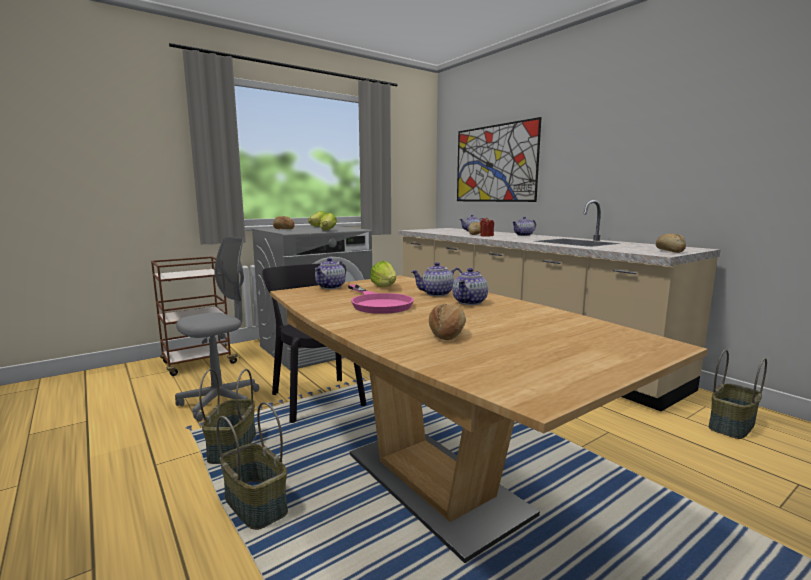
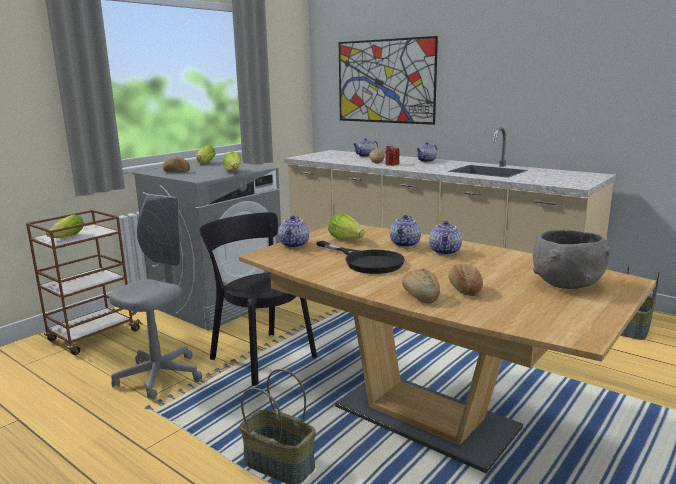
camera: 15 degrees left, 5 degrees up
(177, 275) = (66, 238): none -> lettuce
(231, 446) = (211, 418): basket -> none
(378, 303) = (366, 261): pink frying pan -> black frying pan
(437, 294) = (405, 244): teapot -> teapot turned 45 degrees counterclockwise
(577, 341) = (566, 284): none -> grey bowl
(669, 251) = (579, 180): bread -> bread (420, 296)

